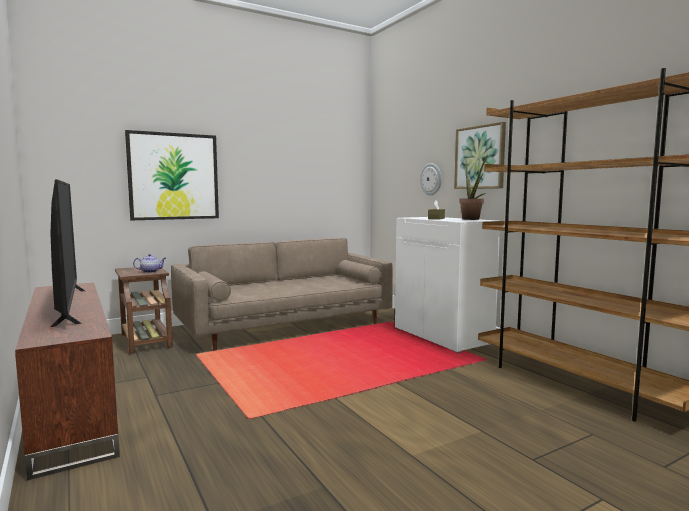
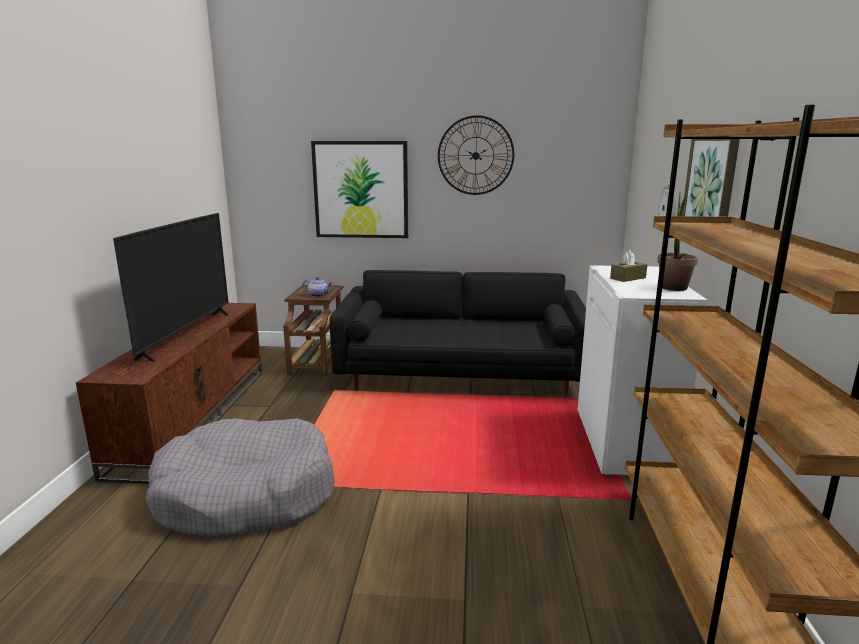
camera: 35 degrees right, 10 degrees up
(228, 434) = (246, 495): none -> grey dog bed
(269, 151) = (475, 155): none -> wall clock
(285, 325) = (460, 373): beige sofa -> black sofa

